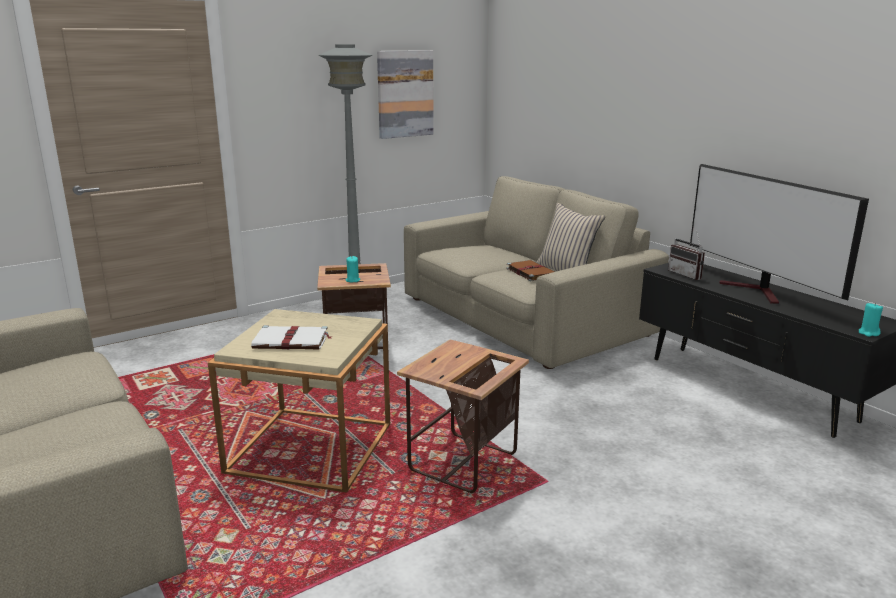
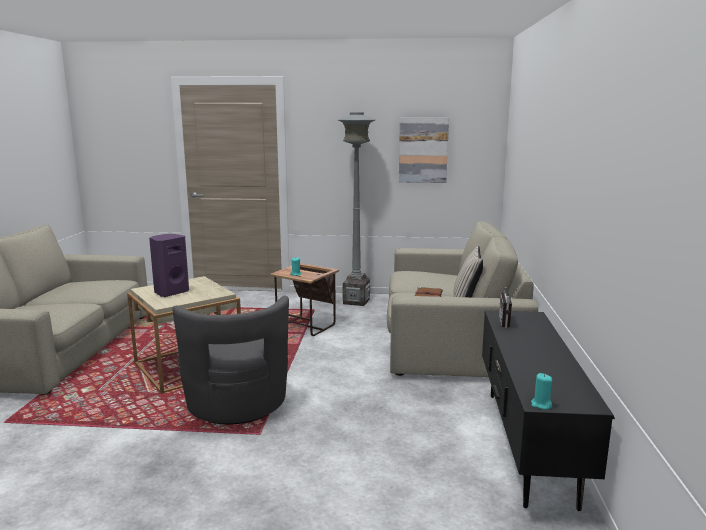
camera: 40 degrees right, 5 degrees down
(292, 341) = (170, 292): white book -> purple speaker
(462, 464) = (237, 405): side table -> grey armchair
(758, 291) = (534, 349): television -> none

